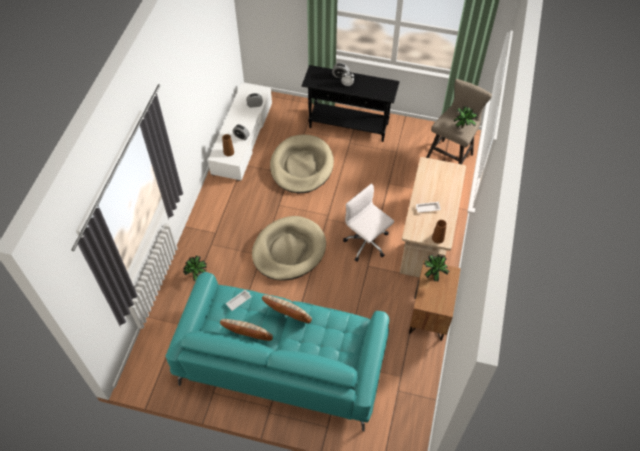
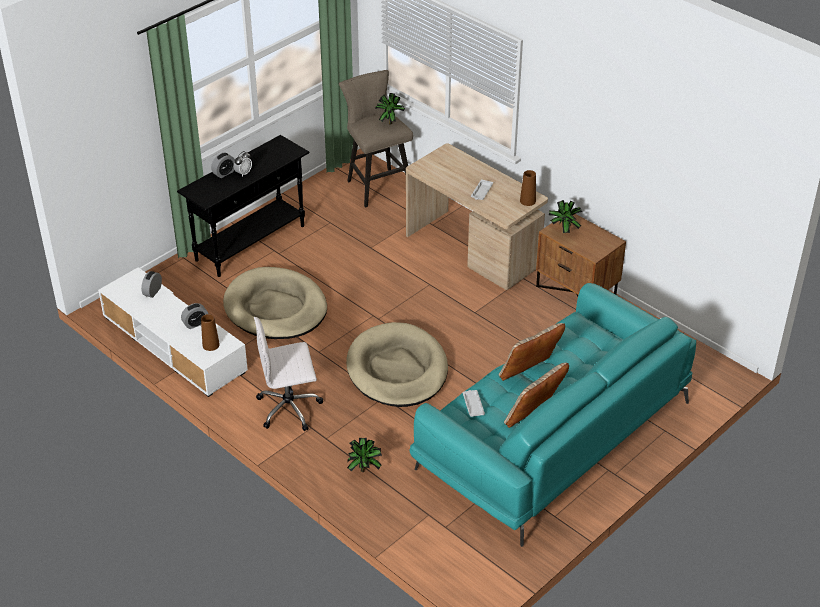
camera: 60 degrees left, 15 degrees down
(367, 243) = (443, 300): white office chair -> white office chair (290, 408)

